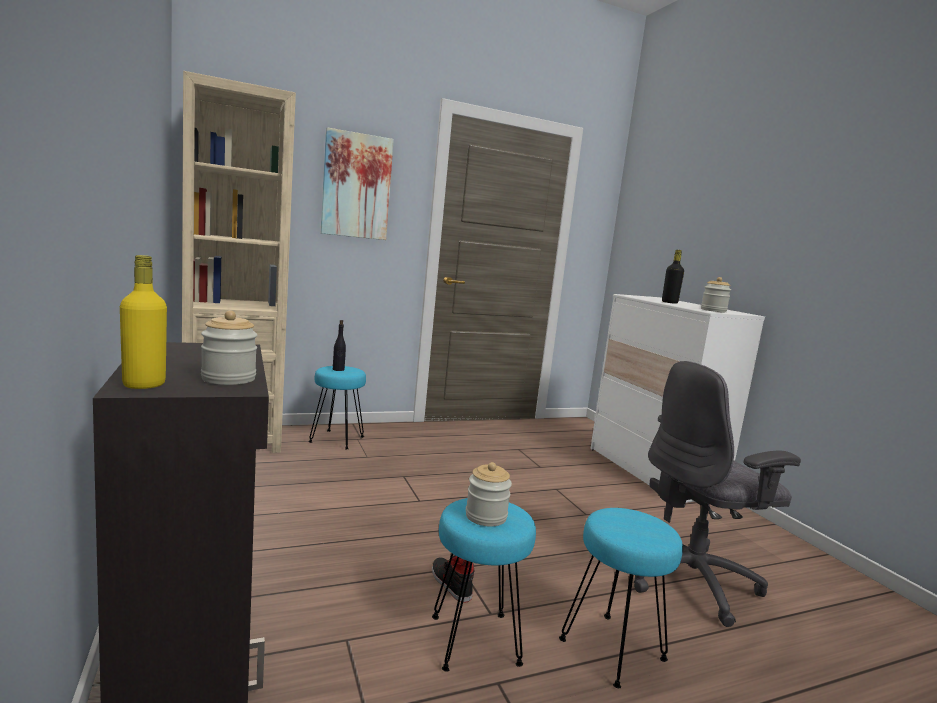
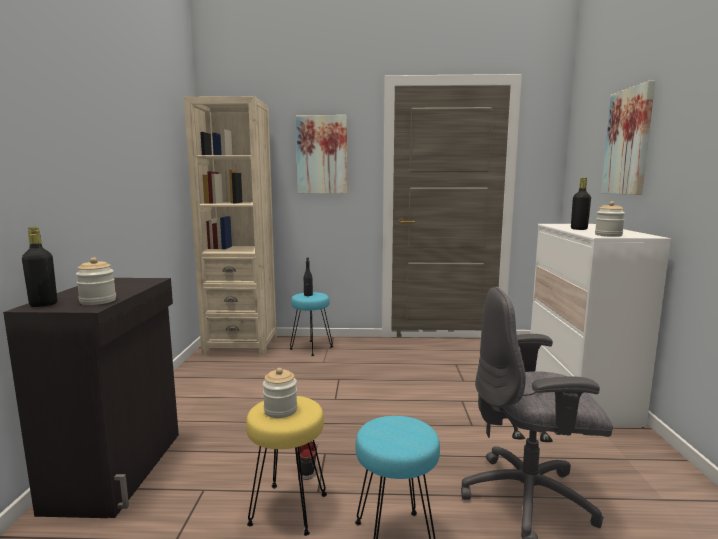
camera: 25 degrees right, 0 degrees up
(144, 385) = (43, 304): yellow bottle -> black bottle
(473, 640) = (287, 508): turquoise stool -> yellow stool
(708, 218) = (628, 142): none -> picture

